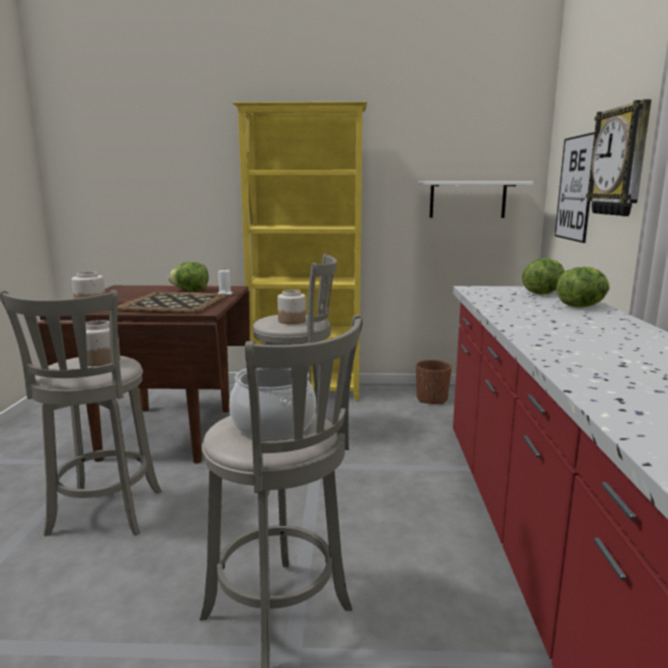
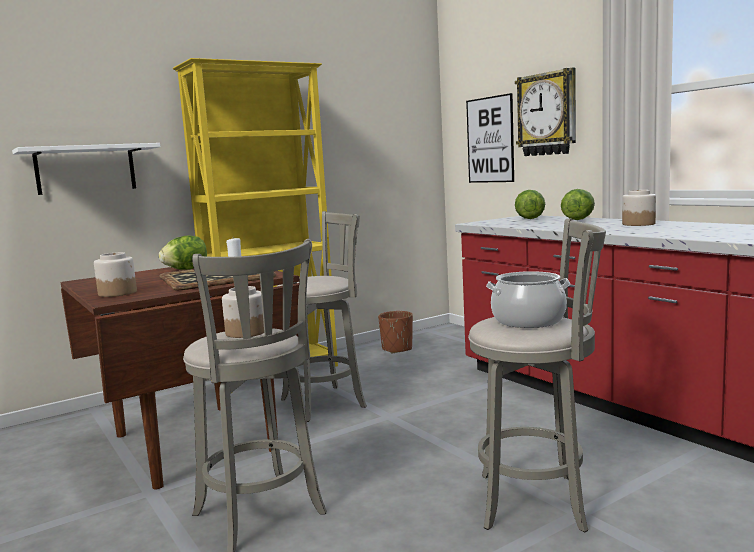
camera: 35 degrees left, 5 degrees down
(292, 321) = (322, 280): jar -> jar (638, 224)
(467, 199) = (388, 157): white shelf -> white shelf (86, 169)

